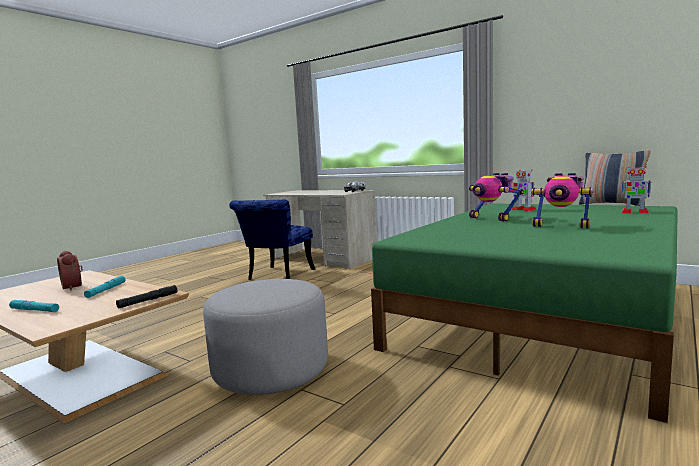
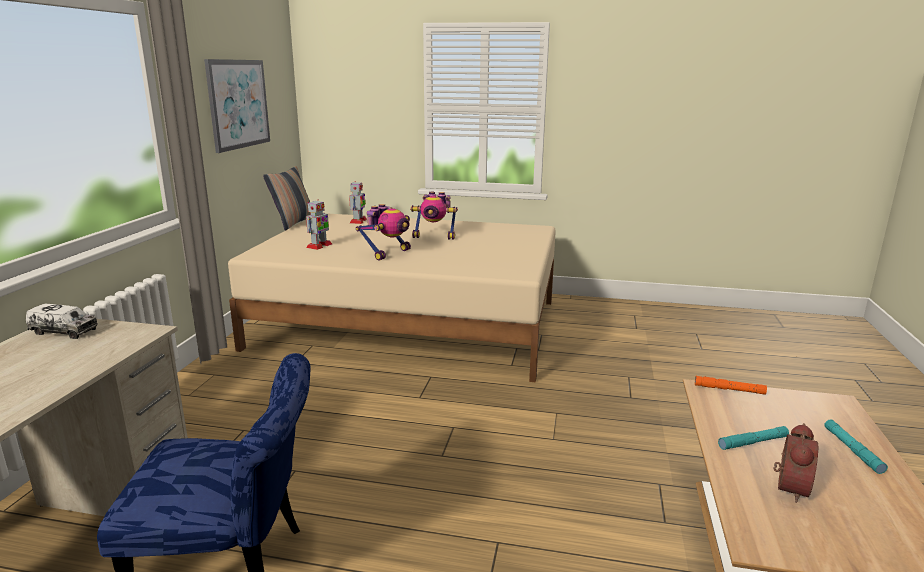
camera: 115 degrees left, 10 degrees up
(148, 300) = (729, 389): black flashlight -> orange flashlight
(271, 369) = (619, 422): grey ottoman -> none
(543, 316) = (409, 323): green bed -> beige bed
(561, 226) = (434, 237): toy robot -> toy robot turned 90 degrees clockwise
(578, 92) = (238, 104): none -> picture

